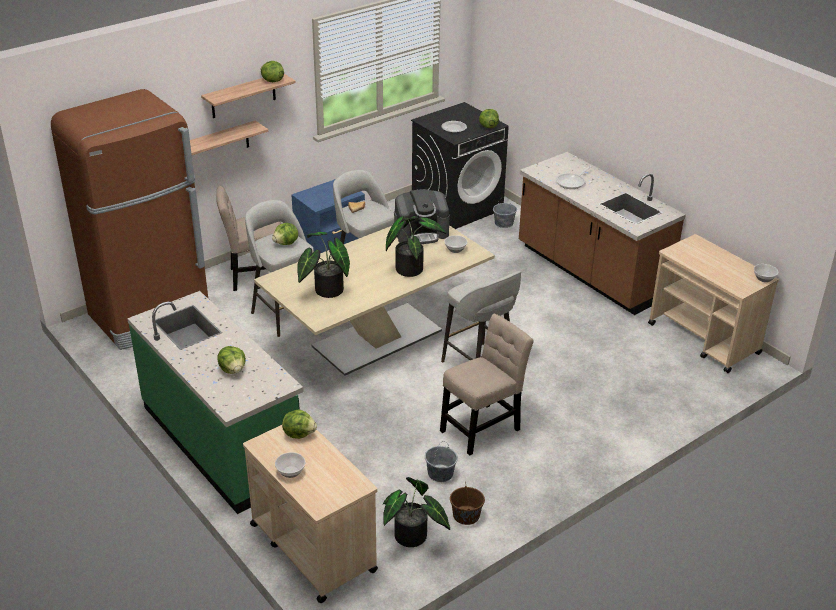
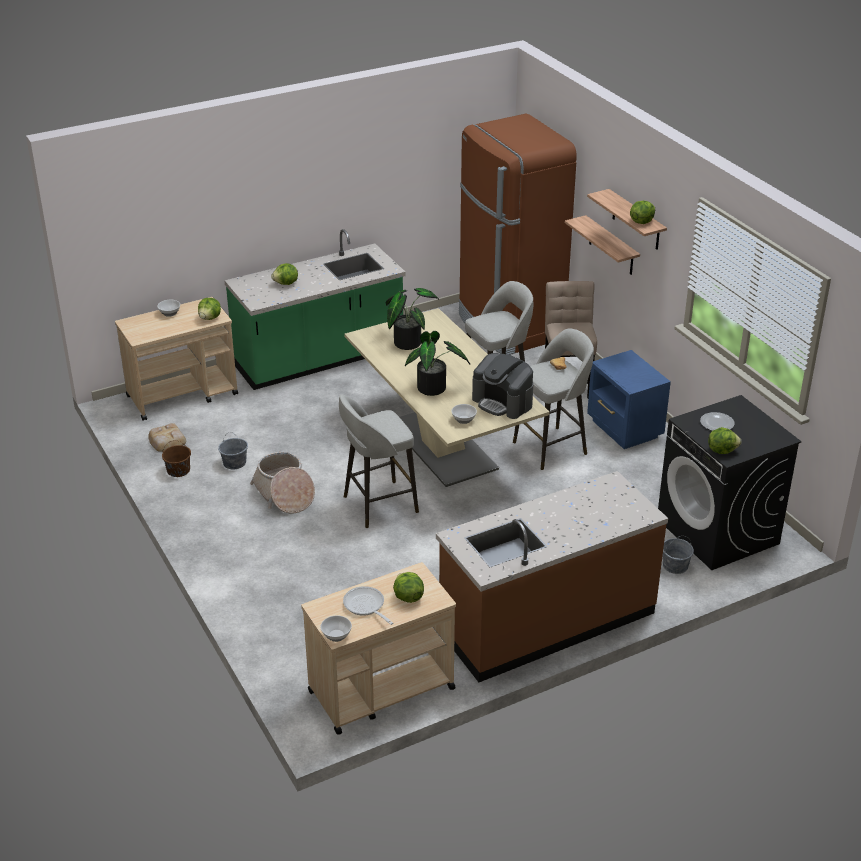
camera: 100 degrees right, 0 degrees up
(286, 243) = (496, 325): lettuce -> lettuce (408, 597)
(412, 538) = (167, 441): potted plant -> bread
(421, 232) = (503, 402): coffee machine -> coffee machine turned 45 degrees counterclockwise
(483, 428) = (284, 494): beige chair -> basket
(572, 182) = (578, 506): frying pan -> frying pan (366, 606)

